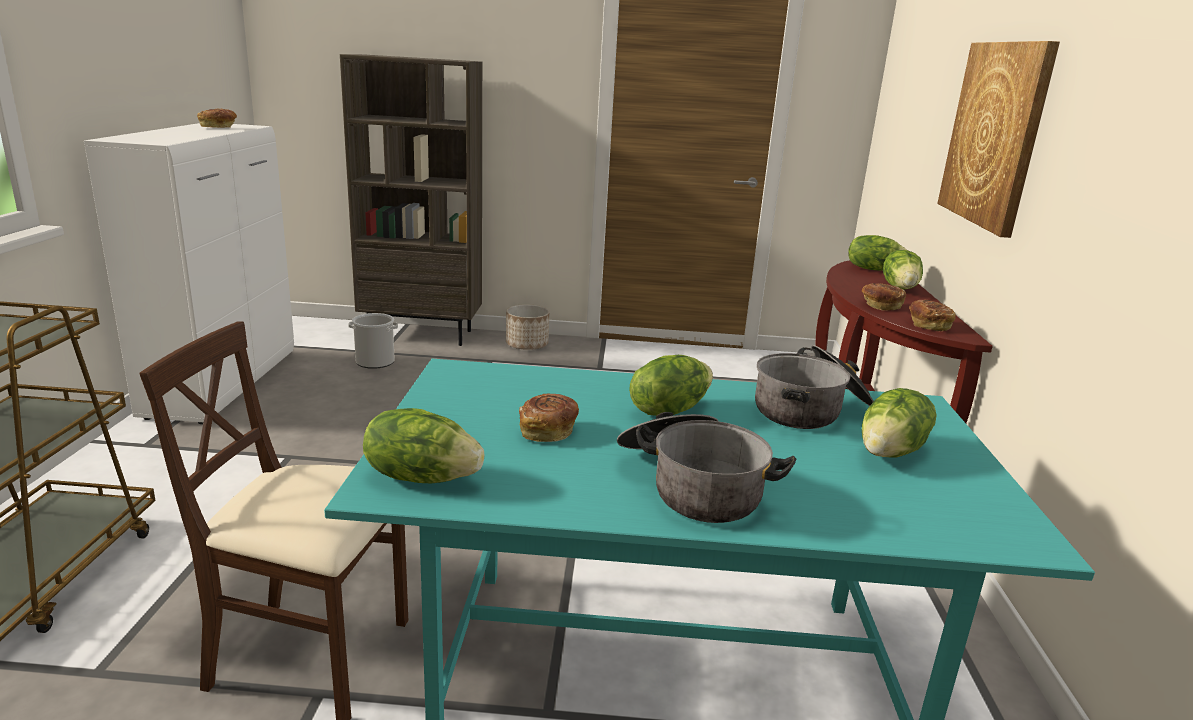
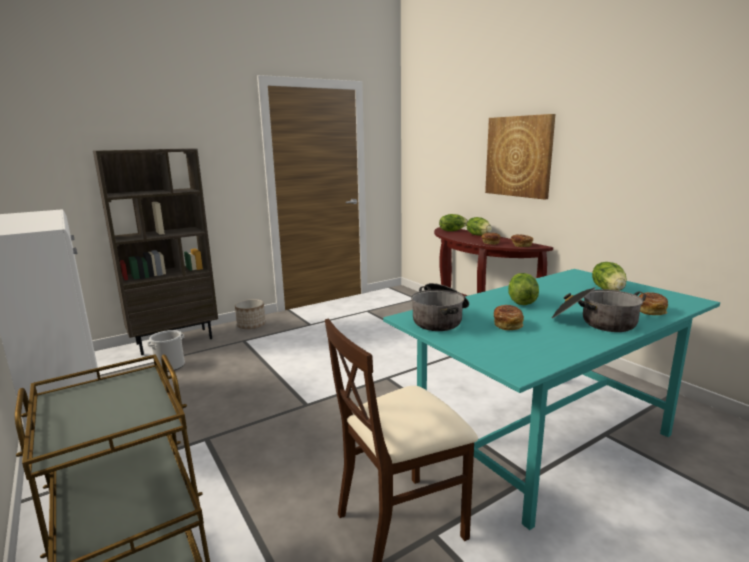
camera: 35 degrees left, 5 degrees down
(219, 127) = (32, 215): bread -> bread (651, 311)
(421, 477) = (517, 359): lettuce -> none
(811, 410) = (557, 285): cooking pot -> cooking pot (440, 319)

